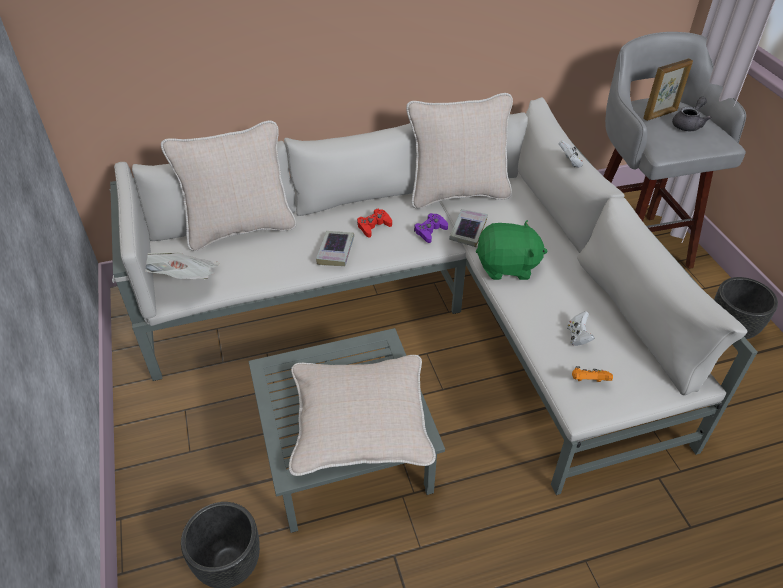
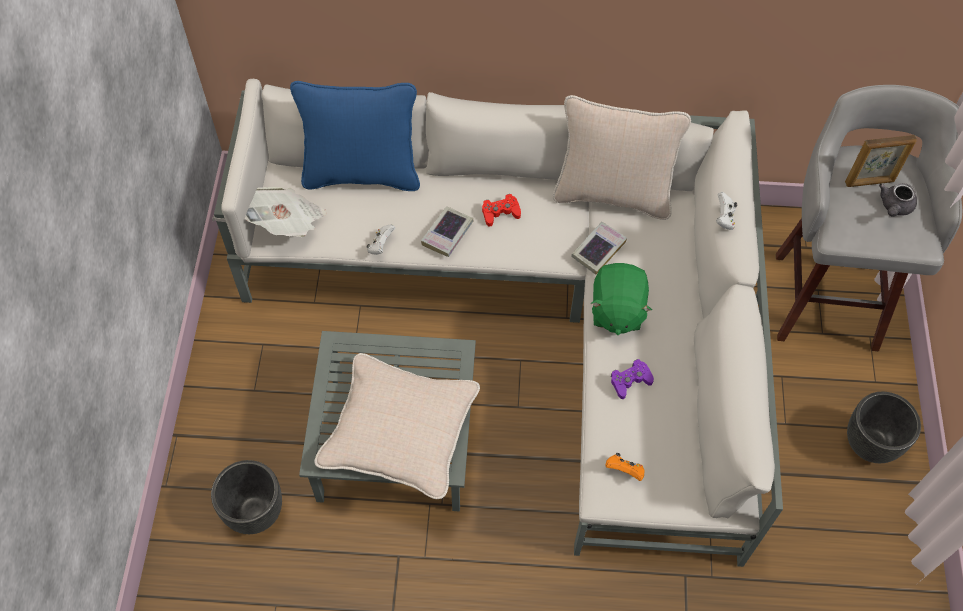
camera: 20 degrees right, 15 degrees up
(240, 229) = (362, 174): beige pillow -> blue pillow
(430, 231) = (557, 238): purple game controller -> purple game controller (630, 381)
(507, 267) = (616, 310): green plush toy -> green plush toy turned 75 degrees clockwise
(577, 336) = (643, 418): white game controller -> white game controller (380, 245)
(688, 124) = (894, 207): grey teapot -> grey teapot turned 150 degrees clockwise

